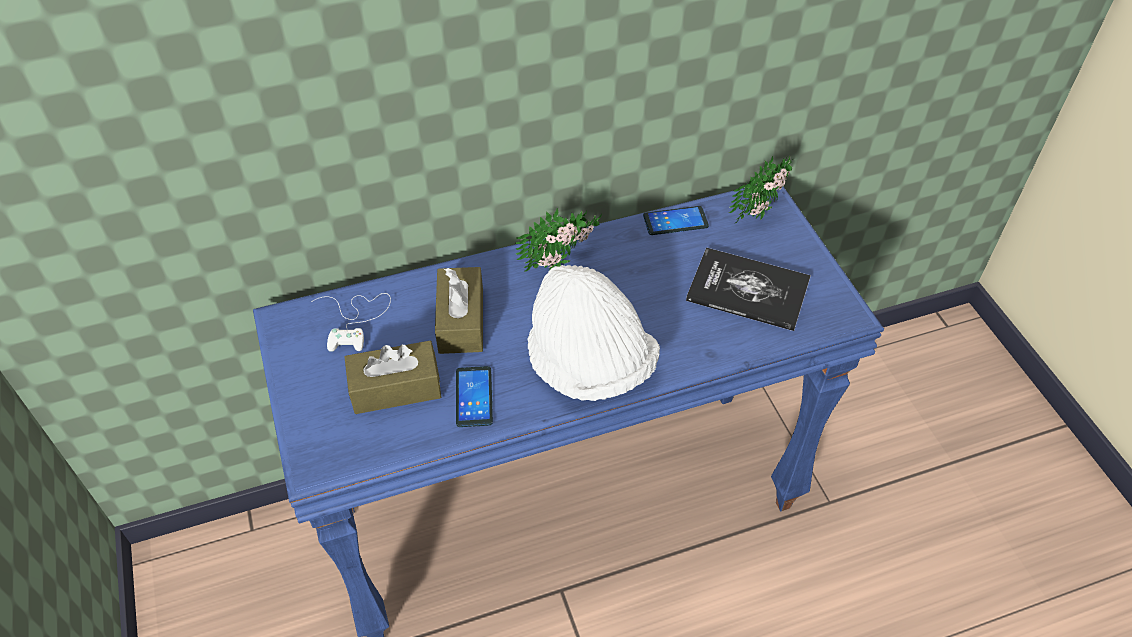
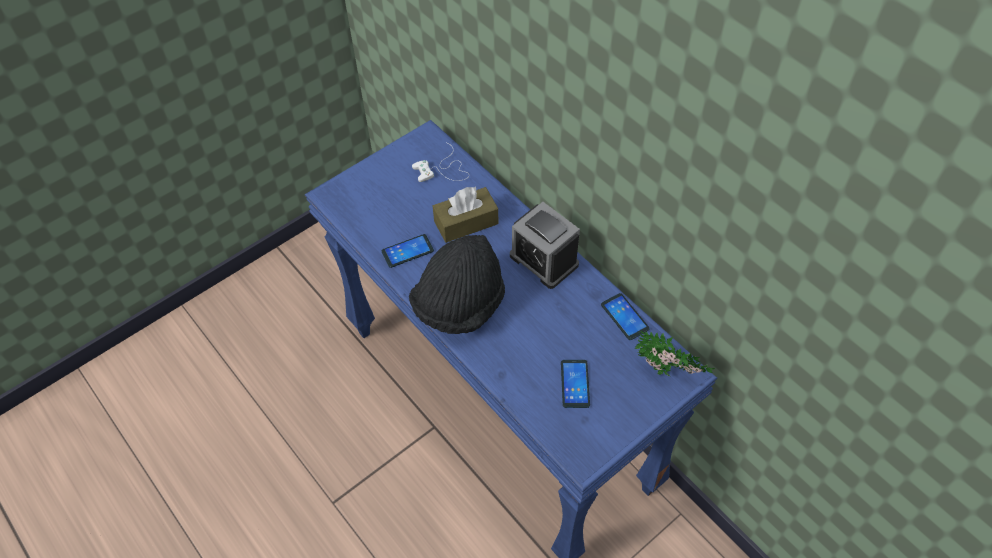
camera: 70 degrees right, 5 degrees up
(395, 388) = (398, 210): brown tissue box -> none
(562, 264) = (544, 260): potted plant -> alarm clock
(589, 365) = (459, 304): white hat -> black hat
(748, 291) = (575, 384): book -> phone

